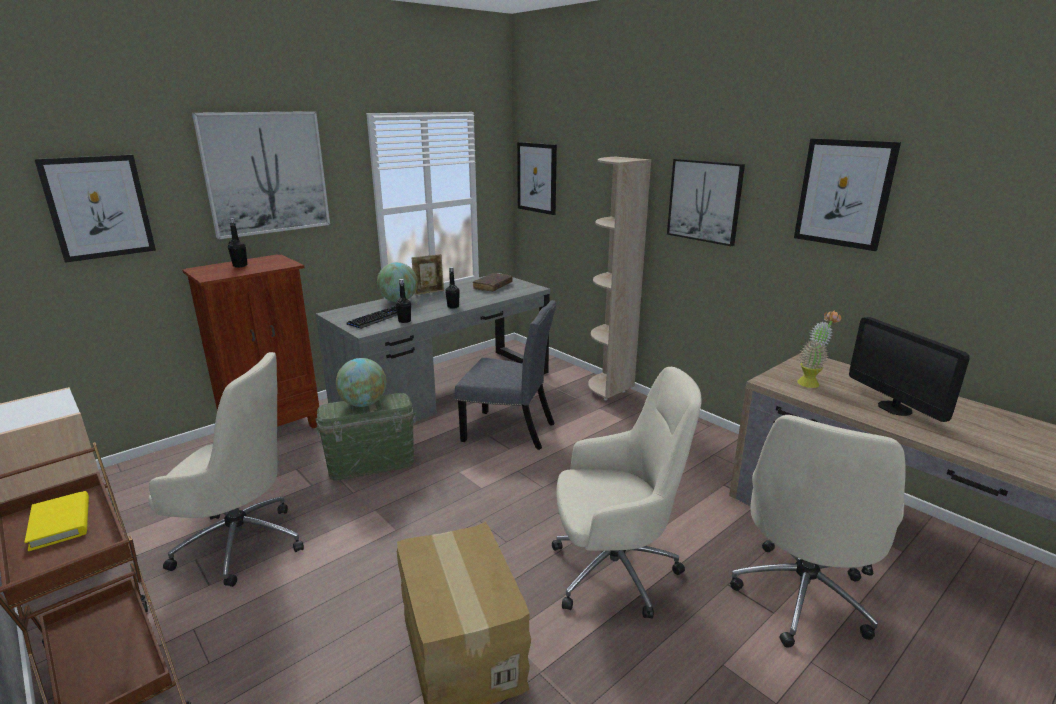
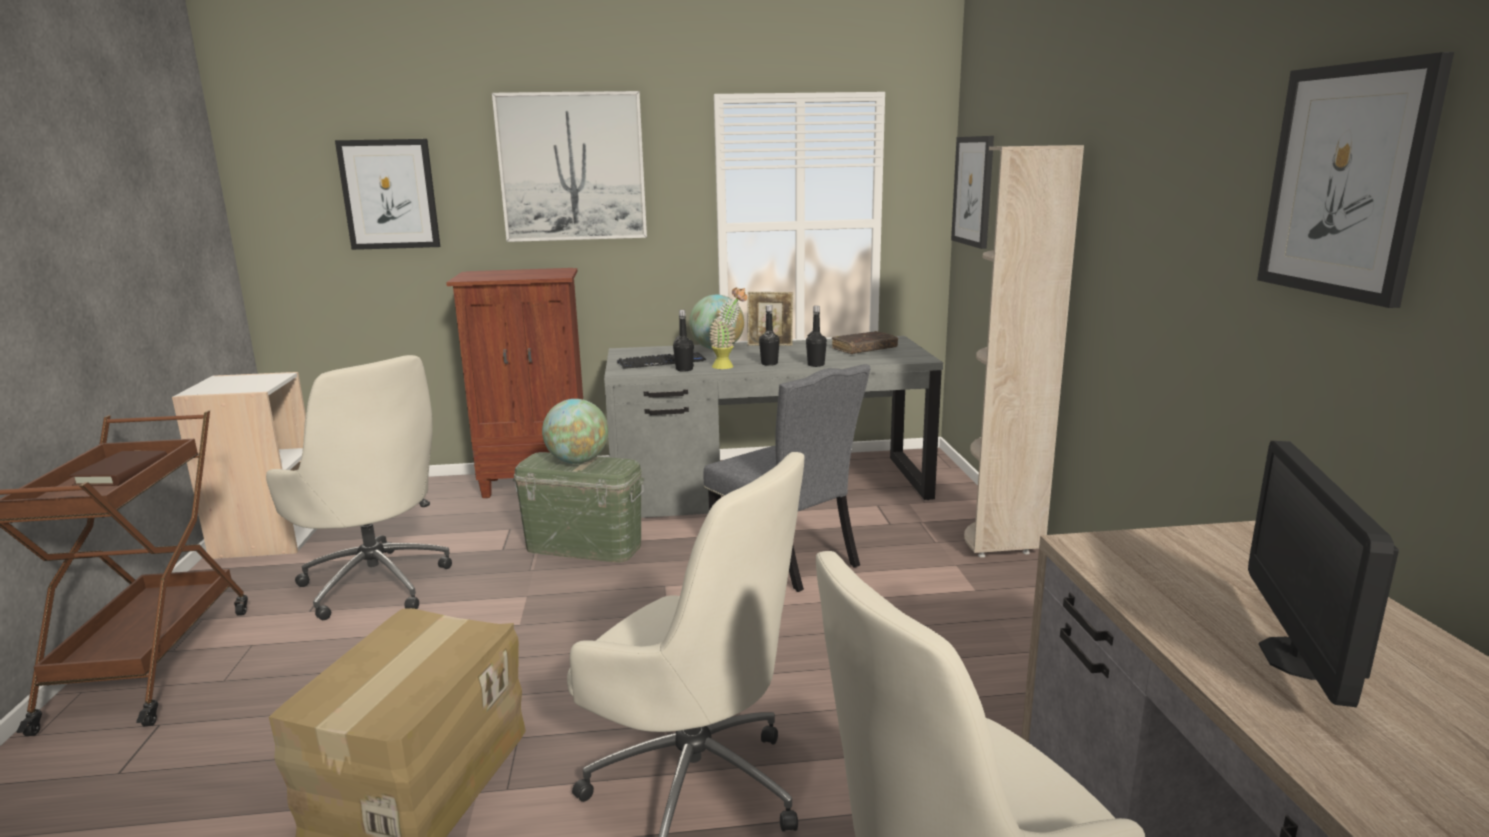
camera: 35 degrees right, 5 degrees down
(61, 523) = (122, 473): yellow book -> brown book
(240, 266) = (514, 273): black bottle -> black bottle (816, 365)
(705, 201) = (1145, 214): picture -> none
(811, 382) = (1175, 568): potted plant -> potted plant (728, 366)

